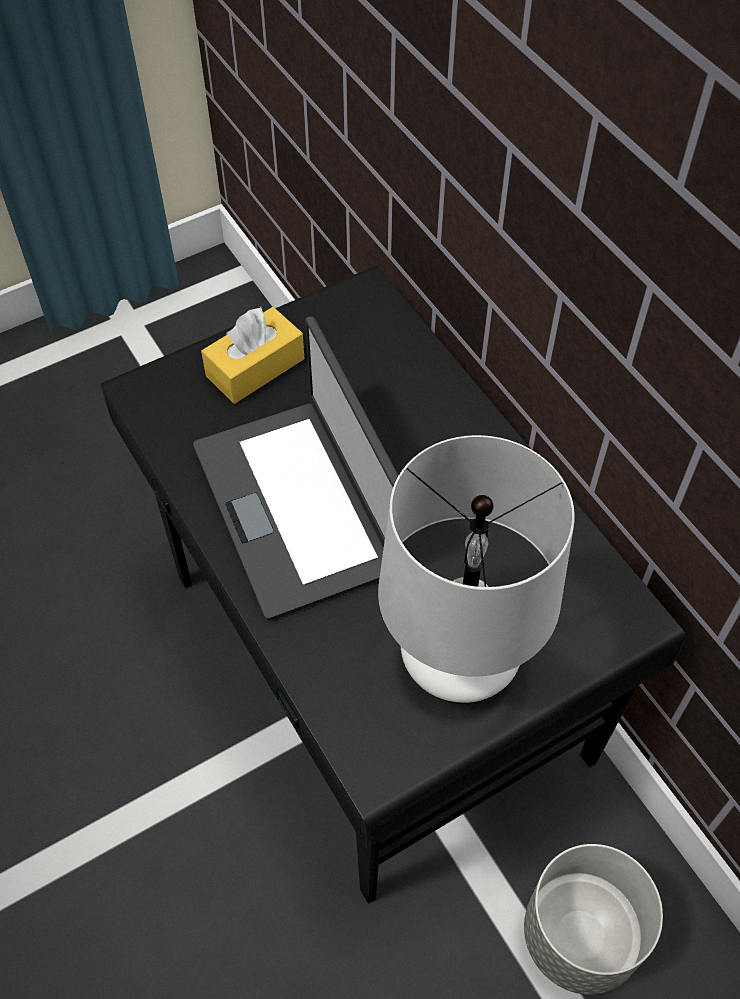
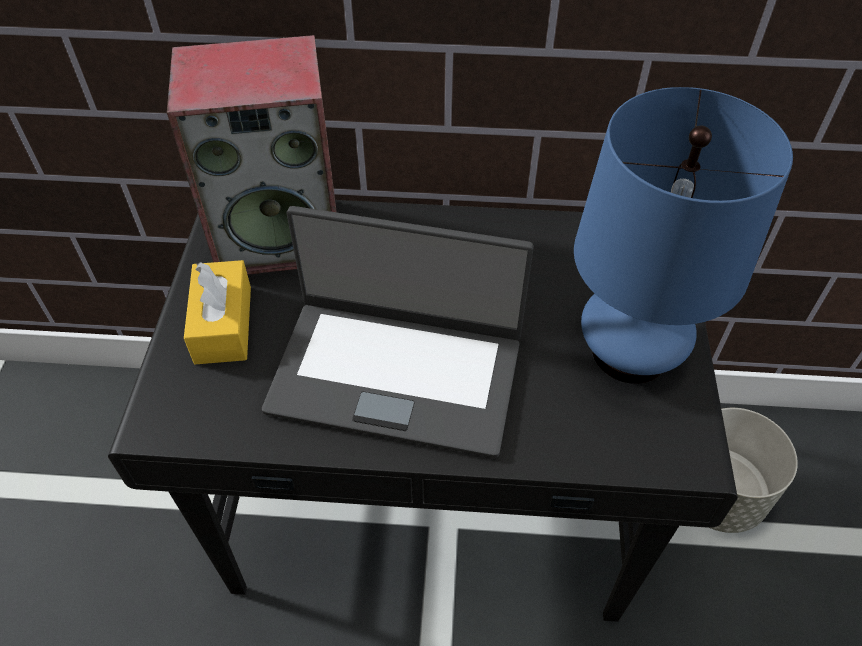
camera: 55 degrees left, 5 degrees down
(374, 342) = (281, 236): none -> speaker
(458, 665) = (629, 352): white table lamp -> blue table lamp

